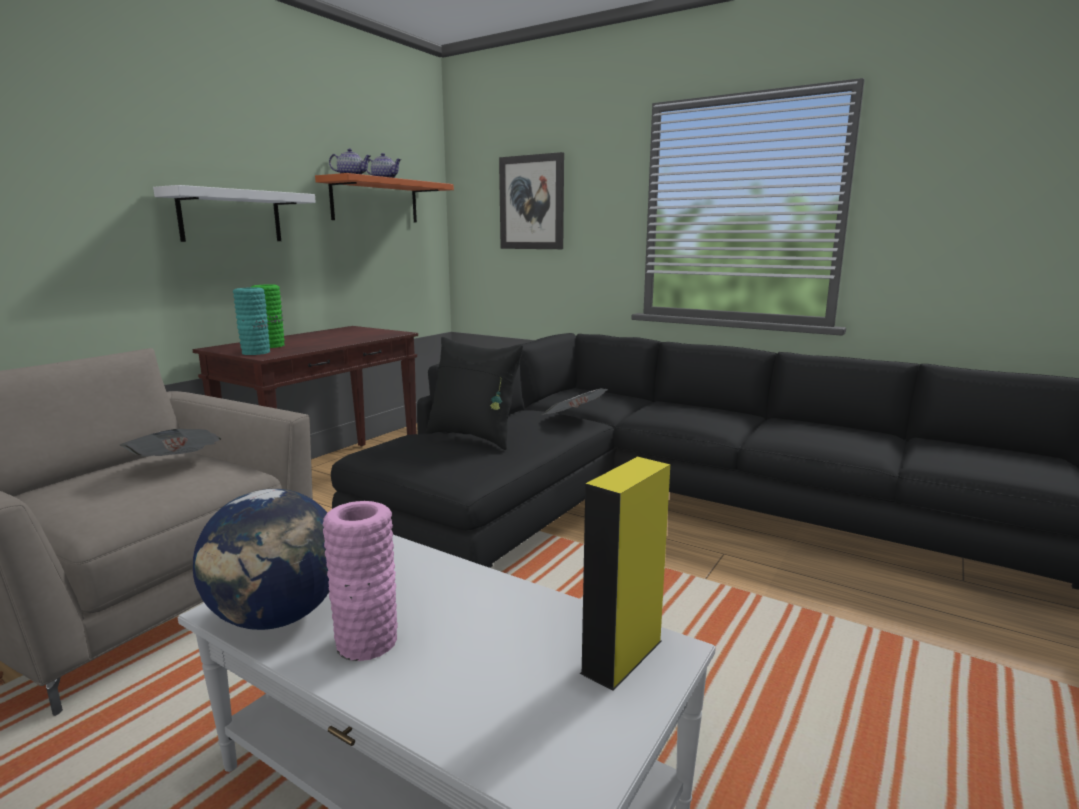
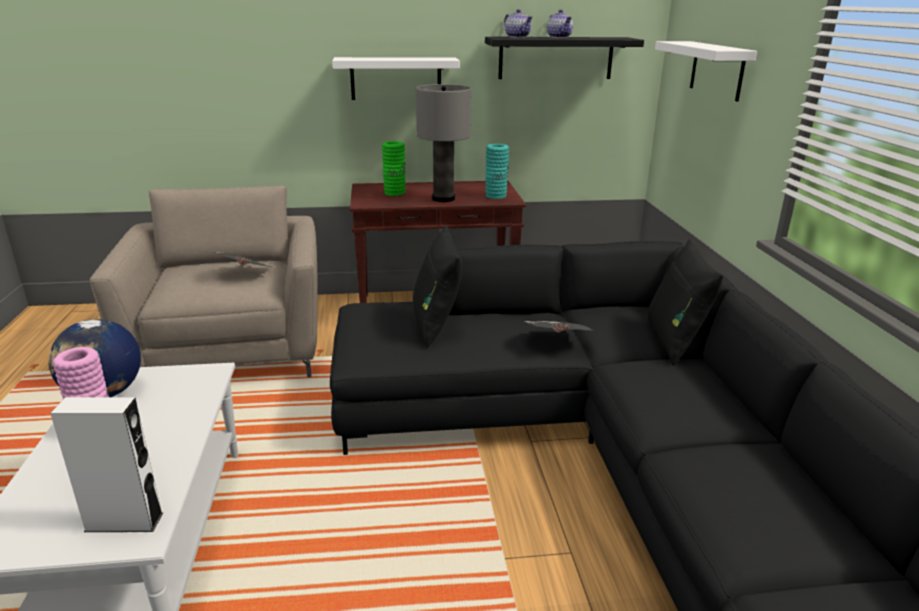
camera: 50 degrees right, 10 degrees up
(256, 352) = (368, 198): turquoise vase -> turquoise vase (495, 196)
(336, 341) = (443, 199): none -> grey table lamp
(375, 201) = (556, 58): orange shelf -> black shelf
(532, 203) = (717, 70): picture -> white shelf
(622, 656) = (124, 522): yellow speaker -> white speaker
(630, 397) = (674, 342): none -> black pillow

